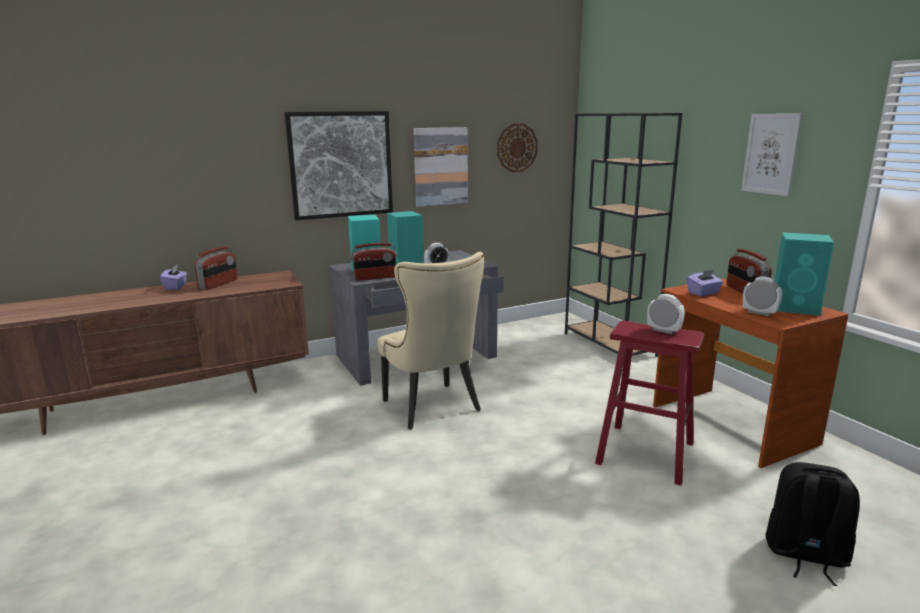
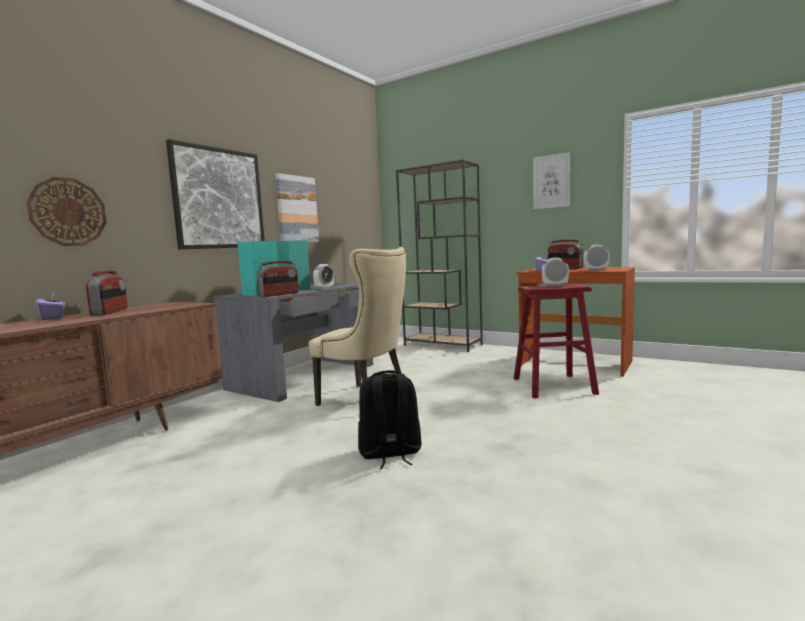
camera: 30 degrees left, 10 degrees down
(517, 148) = (346, 200): wall clock -> wall clock (68, 212)
(796, 308) = (607, 268): turquoise speaker -> none
(805, 555) = (708, 404): black backpack -> black backpack (389, 454)

